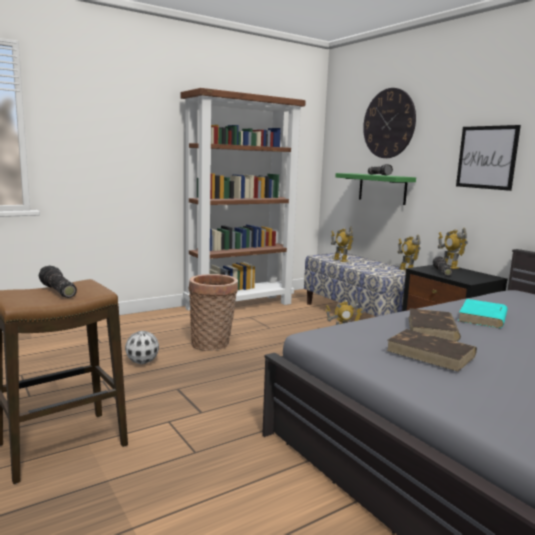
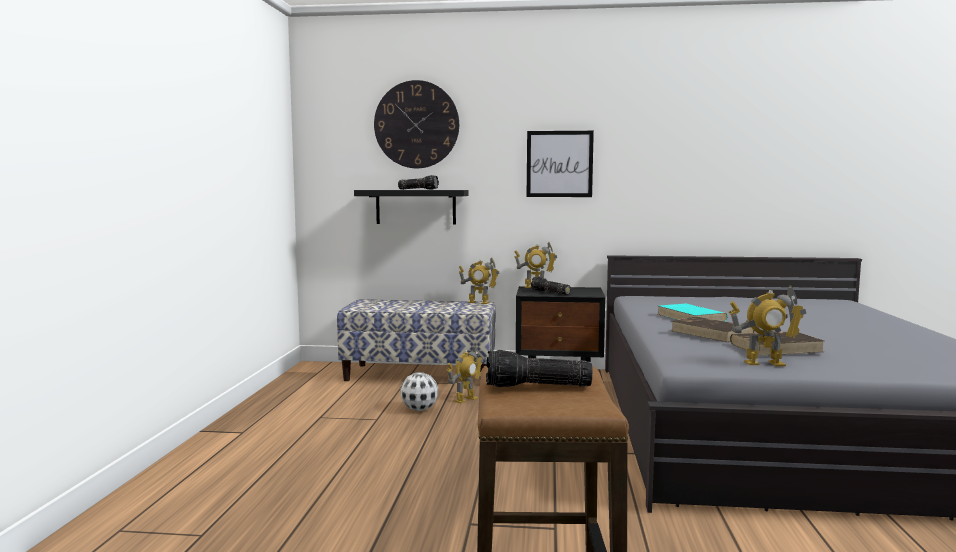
camera: 50 degrees left, 5 degrees down
(142, 362) = (346, 523): football -> football (419, 409)
(213, 344) = (367, 462): basket -> none
(240, 305) = (271, 410): brown bookcase -> none
(340, 260) = (389, 307): toy robot -> toy robot (764, 363)
(382, 188) = (415, 207): green shelf -> black shelf

